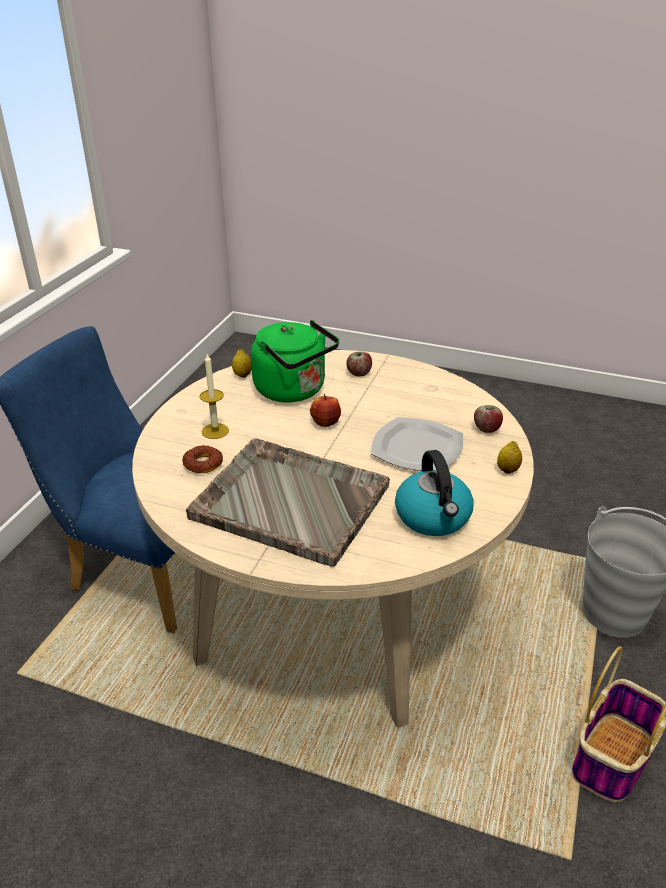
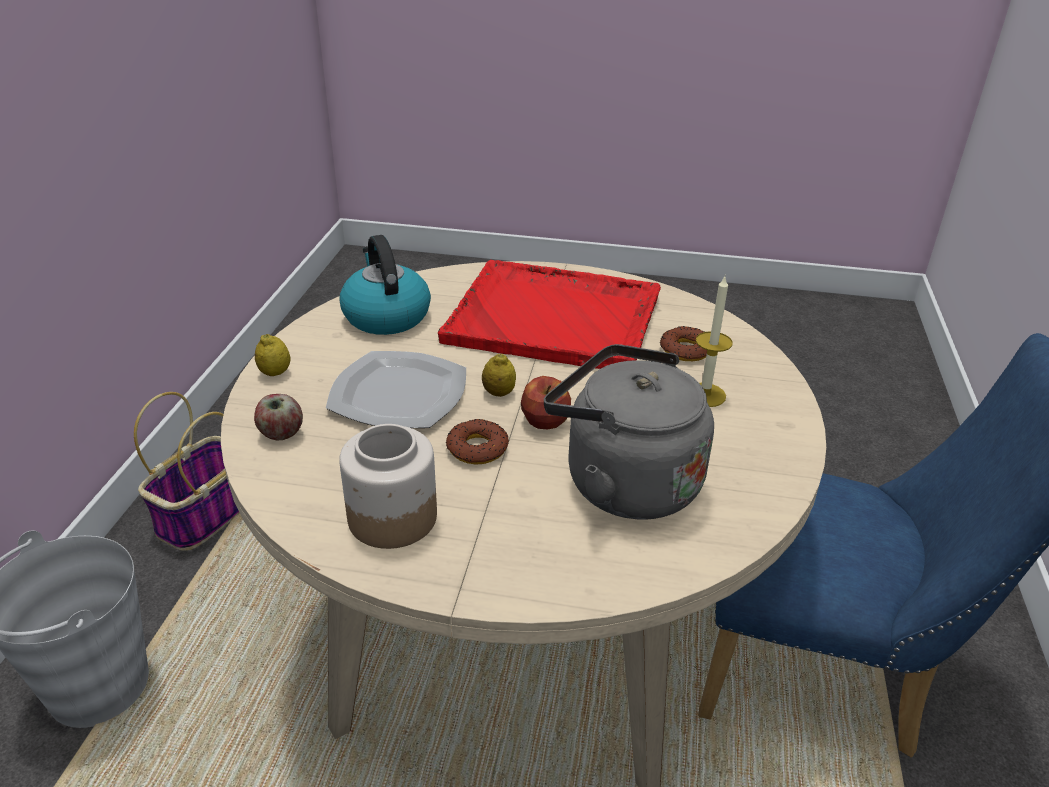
camera: 170 degrees right, 0 degrees up
(242, 375) = (741, 511): lemon -> lemon (498, 393)
(289, 501) = (556, 319): grey tray -> red tray
(294, 391) = (623, 482): green kettle -> grey kettle
(358, 373) = (511, 541): apple -> none
(369, 412) = (477, 448): none -> donut
(416, 385) = (391, 518): none -> jar

